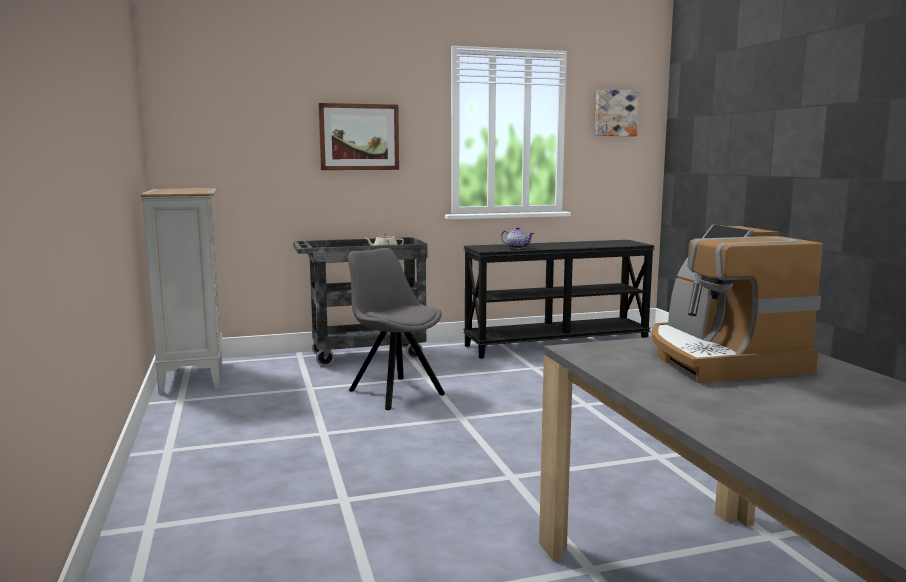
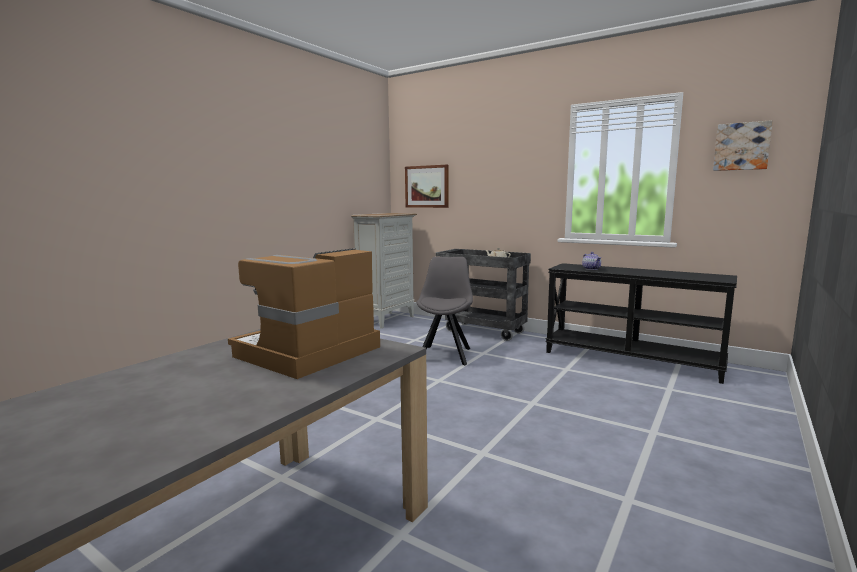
camera: 50 degrees right, 0 degrees up
(359, 137) = (500, 180): picture -> picture (427, 186)

